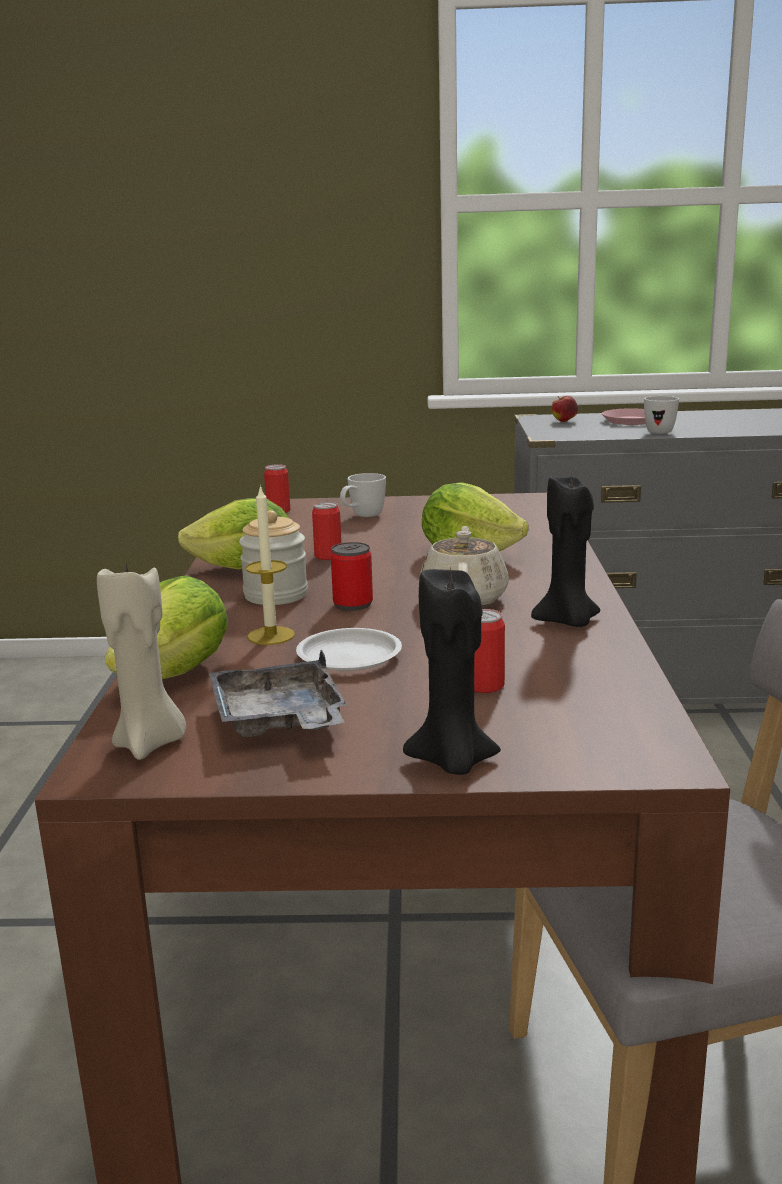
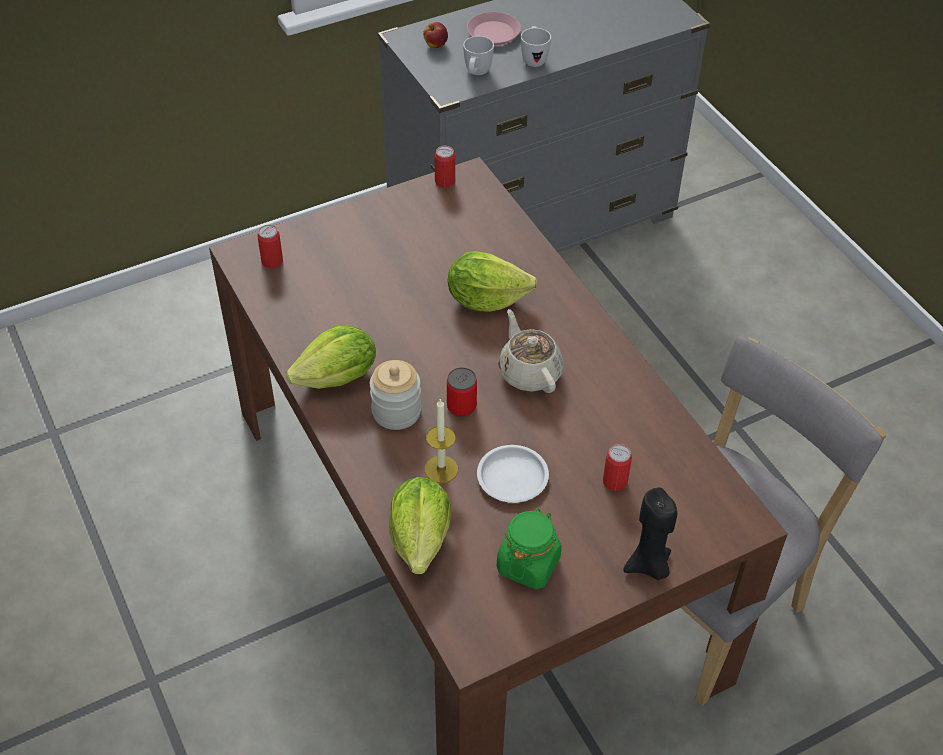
camera: 30 degrees left, 30 degrees up
(150, 744) = (476, 616): beige candle -> none
(280, 720) = (528, 564): grey tray -> green jar
(328, 556) = (383, 335): can -> can (445, 181)
(362, 516) = (354, 253): white mug -> white mug (476, 74)
(567, 621) = (615, 384): black candle -> none

